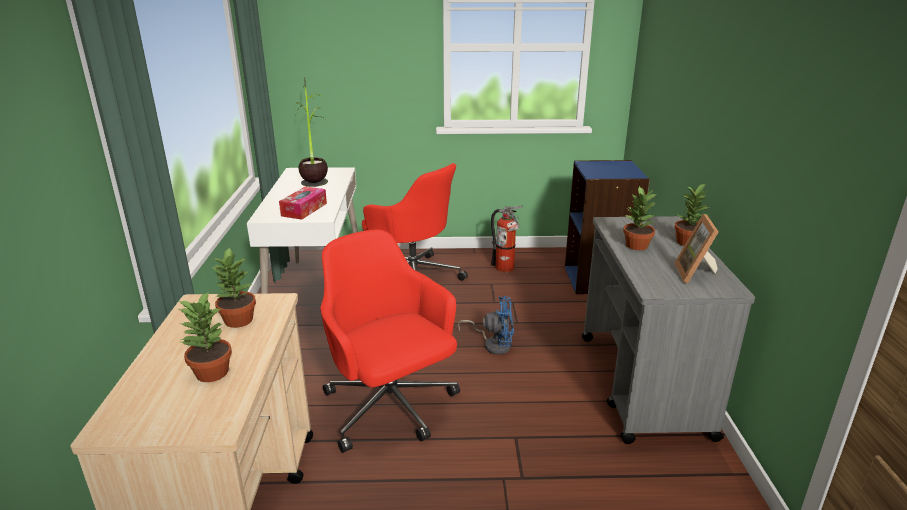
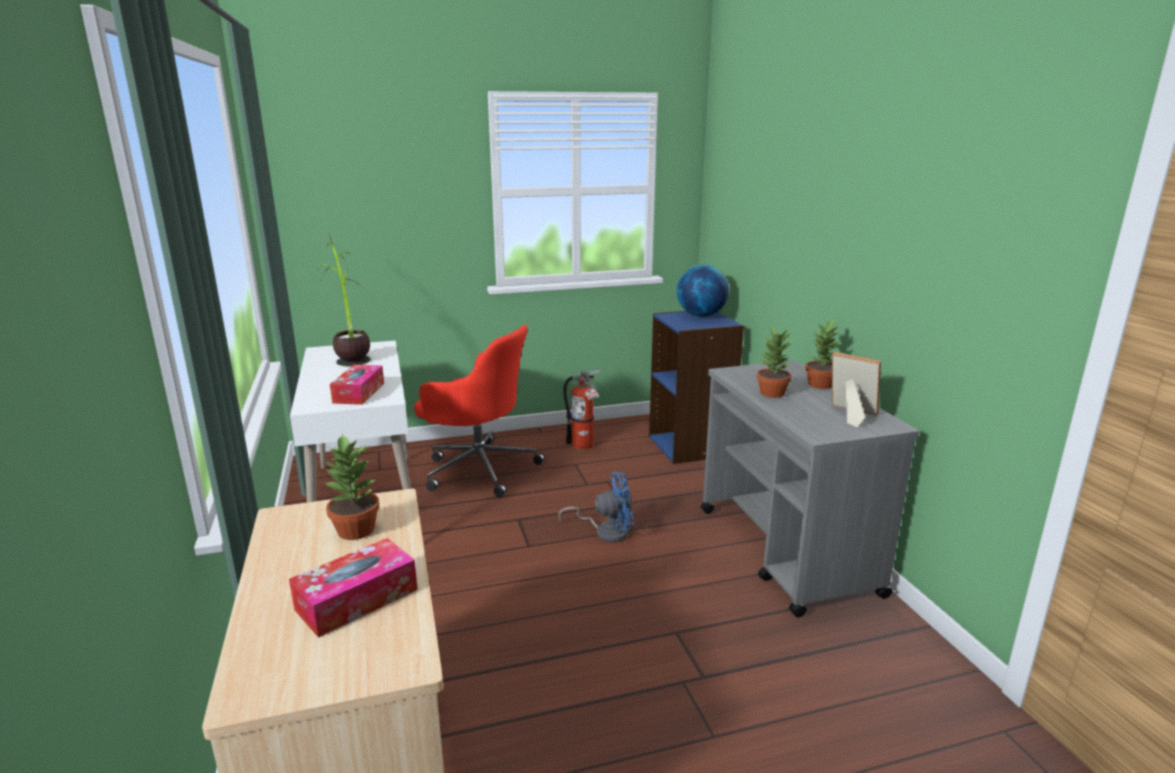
camera: 15 degrees left, 5 degrees down
(211, 373) = (357, 599): potted plant -> tissue box
(391, 408) = (515, 624): red office chair -> none
(615, 166) = (701, 315): none -> globe
(696, 274) = (849, 415): picture frame -> picture frame turned 135 degrees clockwise

